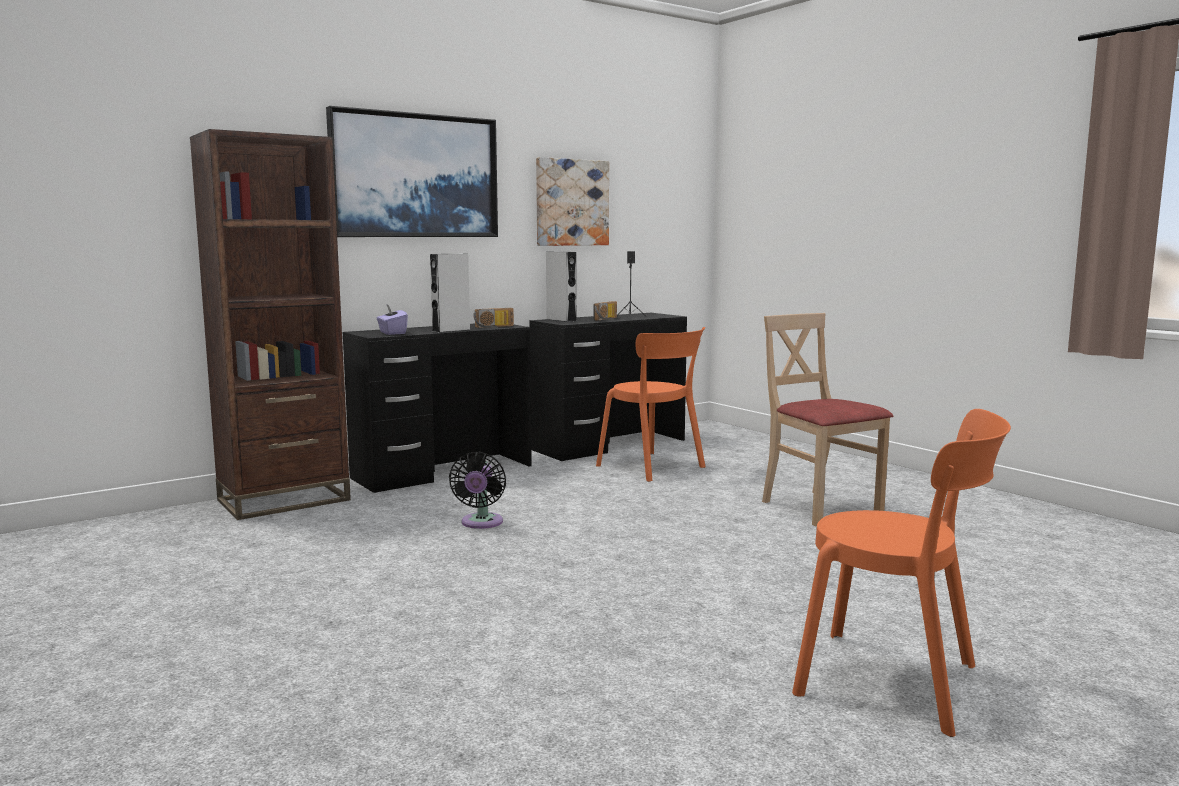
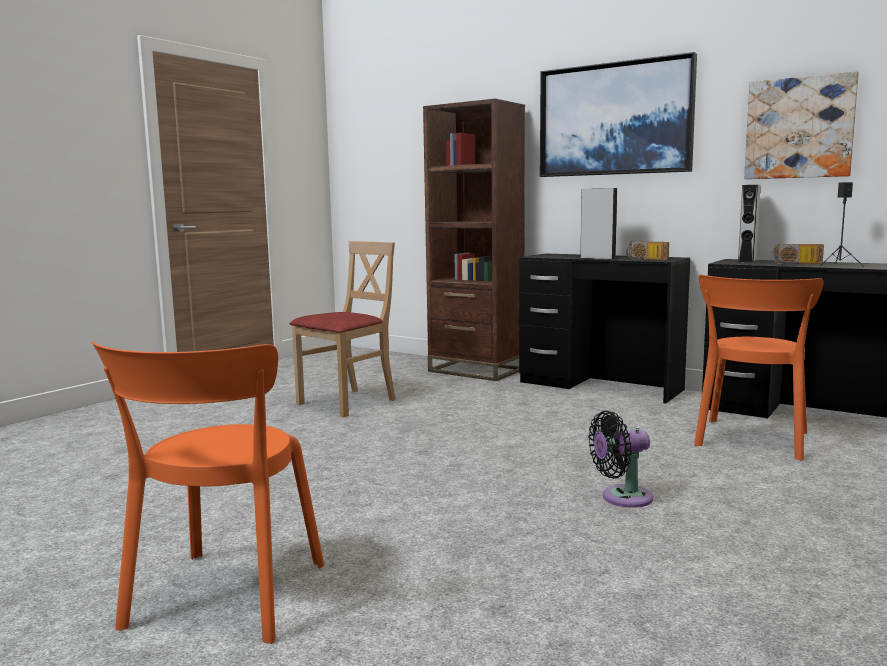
camera: 70 degrees right, 0 degrees up
(392, 333) = (554, 256): purple tissue box -> none
(481, 523) = (488, 416): black fan -> black fan (621, 498)
(820, 508) = (737, 532): beige chair -> beige chair (347, 402)

